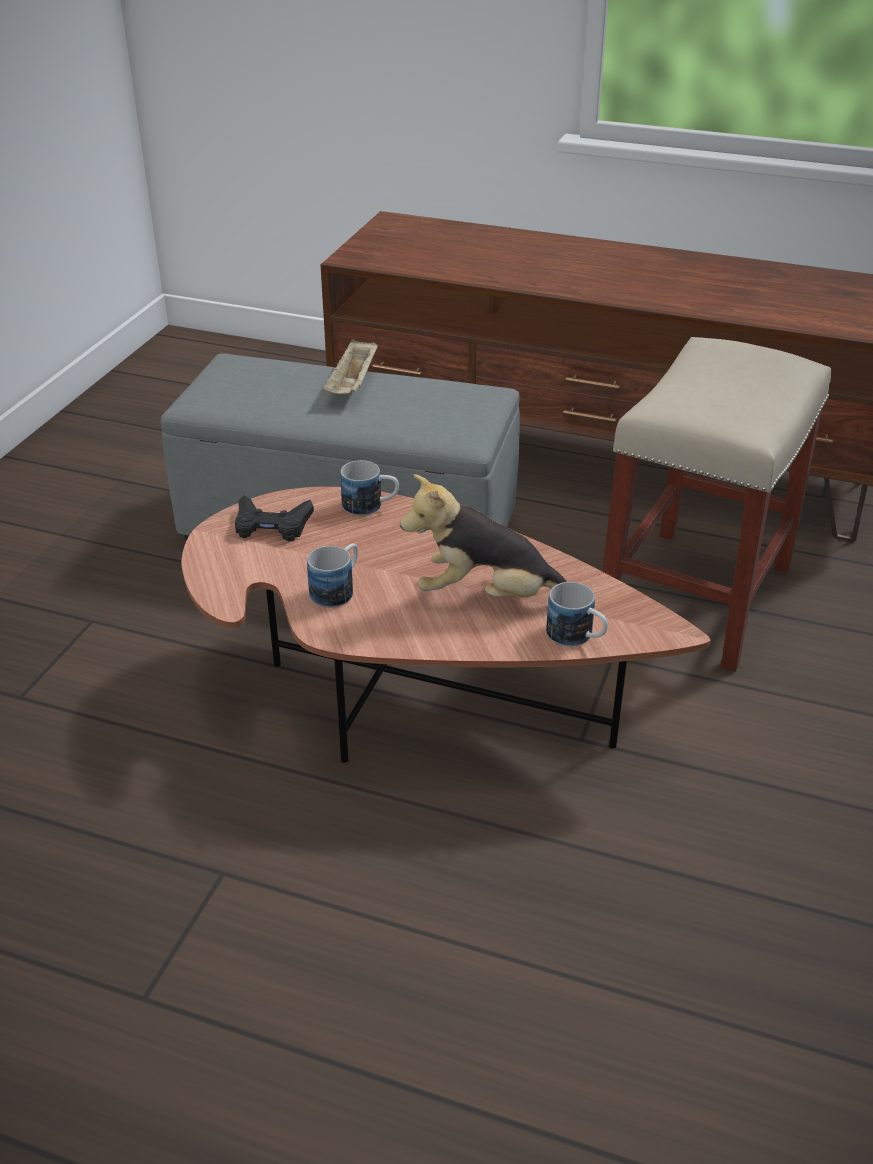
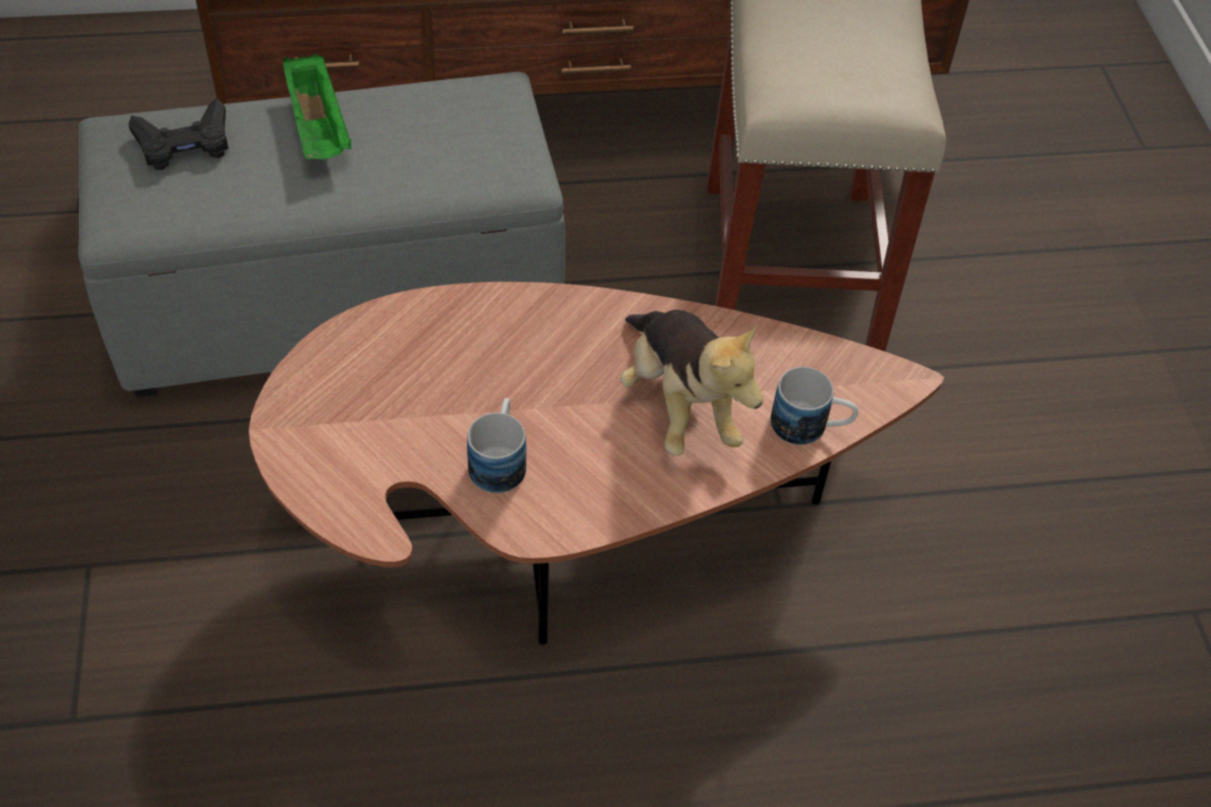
camera: 30 degrees left, 15 degrees up
(272, 525) = (348, 387): black game controller -> black game controller (184, 143)
(353, 385) = (319, 128): beige tray -> green tray
(370, 506) = (452, 313): mug -> none
(488, 596) = (679, 404): plush toy -> plush toy turned 90 degrees counterclockwise

